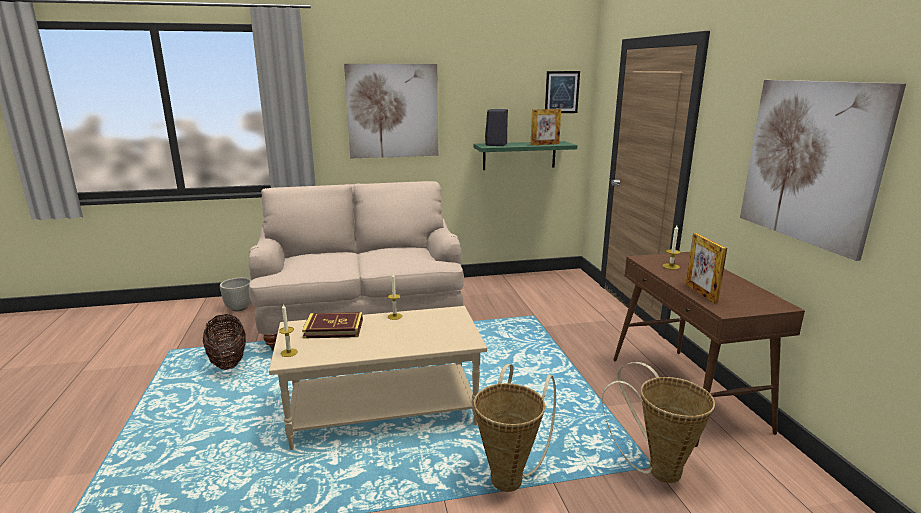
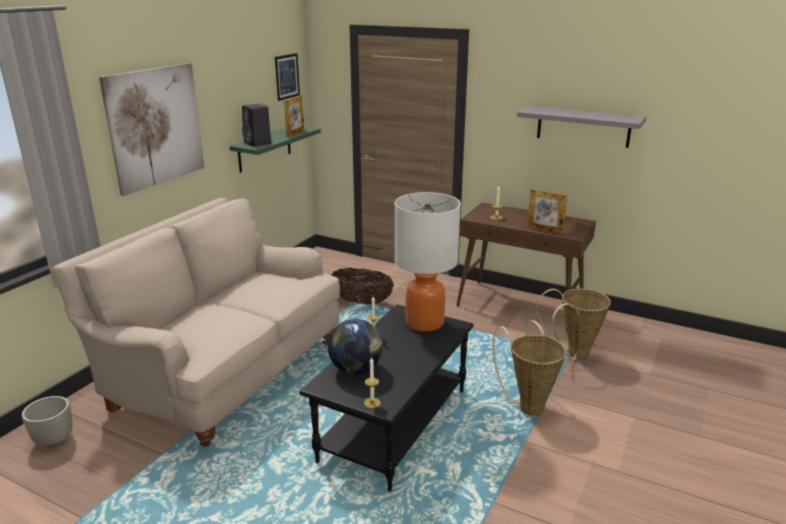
camera: 50 degrees left, 5 degrees up
(228, 361) = (176, 484): basket -> basket (361, 302)
(333, 329) = (356, 369): book -> globe
(384, 411) = (393, 424): beige coffee table -> black coffee table
(450, 327) = (425, 323): none -> table lamp
(810, 162) = (583, 126): picture -> grey shelf

